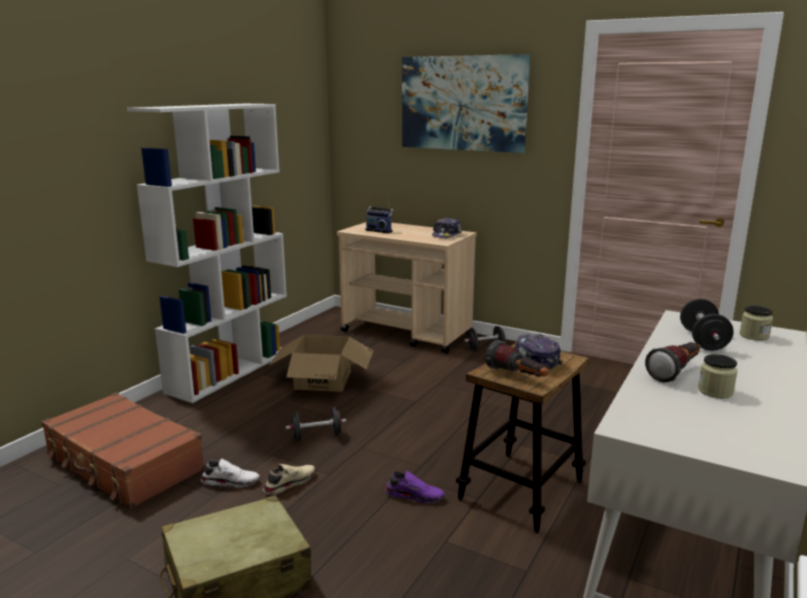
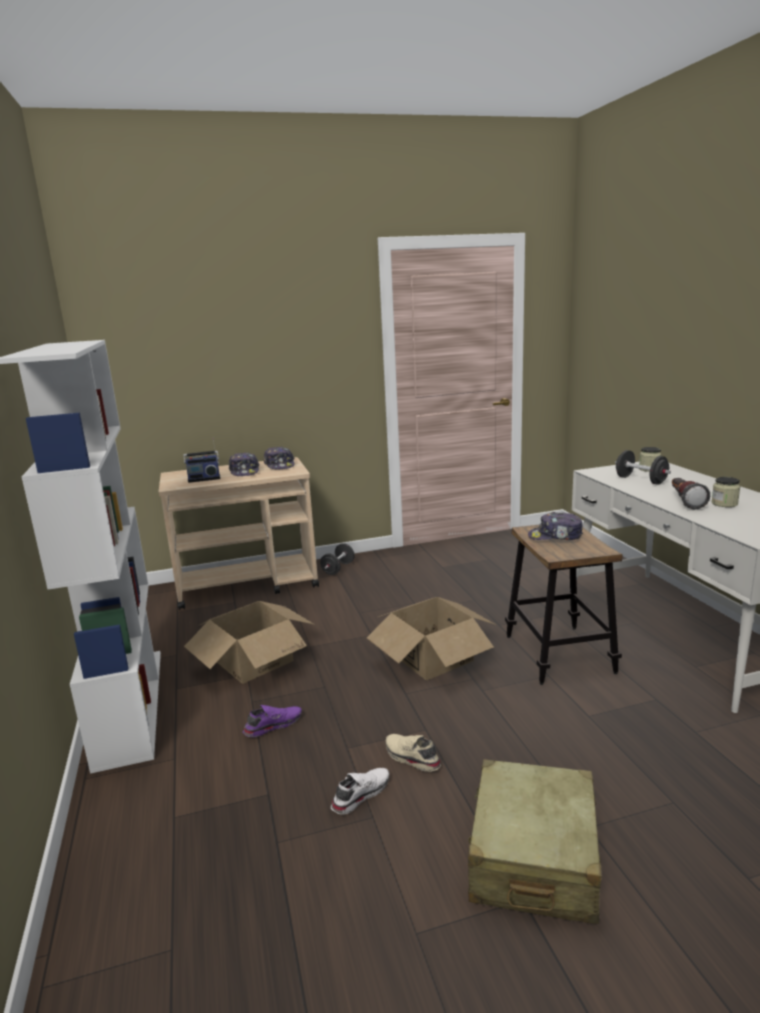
camera: 45 degrees left, 0 degrees up
(124, 463) = (208, 866): brown suitcase -> none
(289, 483) = (411, 758): beige shoe -> beige shoe turned 45 degrees counterclockwise
(316, 436) = (351, 708): black dumbbell -> none
(414, 233) = (244, 471): none -> cap
(415, 495) = (511, 701): purple shoe -> purple shoe (273, 725)
(424, 437) = (432, 657): none -> cardboard box
(463, 103) = (261, 324): picture -> none
(517, 376) = (578, 549): flashlight -> none

